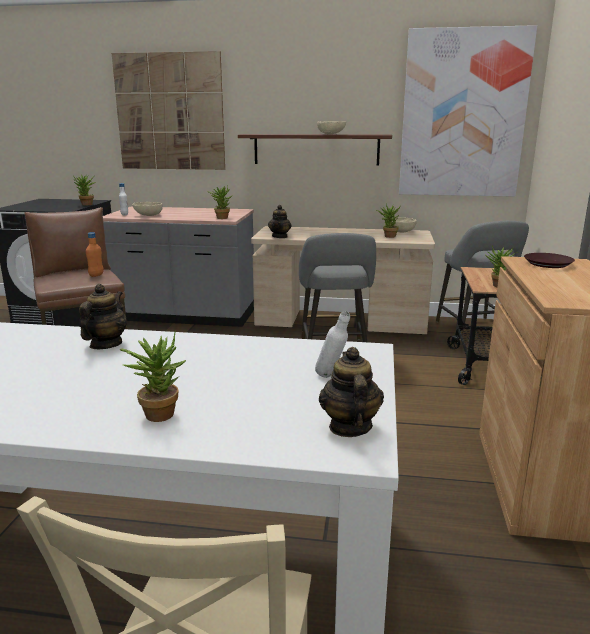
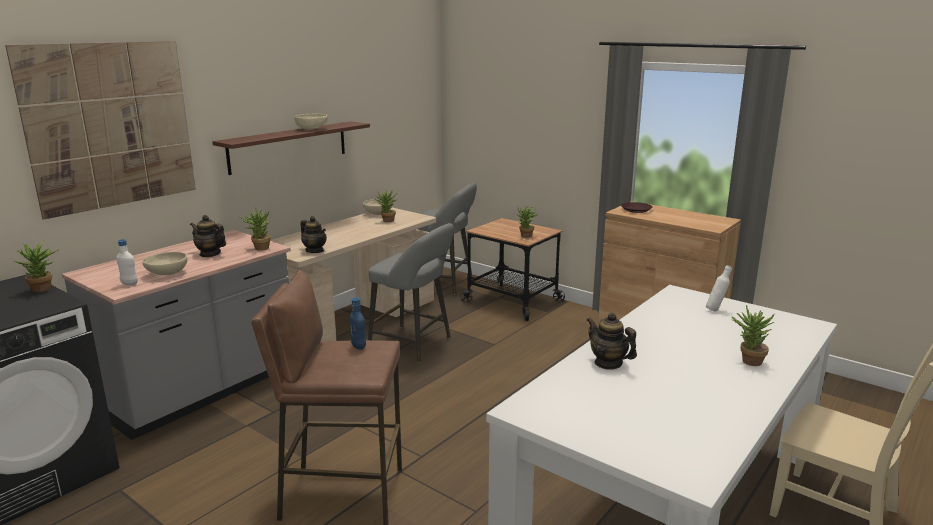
camera: 60 degrees left, 0 degrees up
(96, 275) = (358, 346): orange bottle -> blue bottle
(349, 427) = (784, 320): teapot -> teapot (210, 254)
(463, 115) = (398, 96): picture -> none

